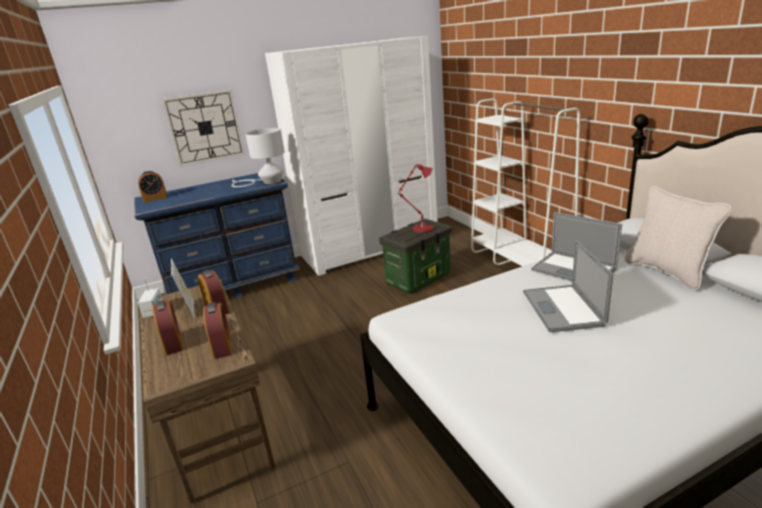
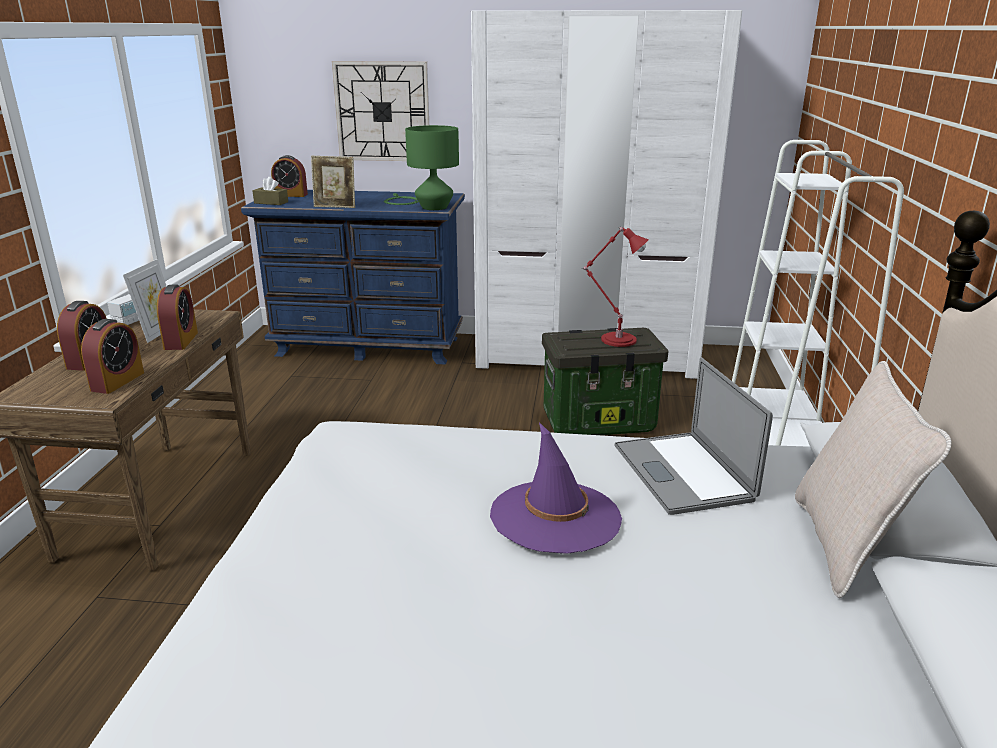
camera: 30 degrees right, 0 degrees up
(152, 206) = (271, 202): none -> brown tissue box
(206, 197) = (335, 207): none -> picture frame
(261, 182) = (421, 205): grey table lamp -> green table lamp
(562, 308) = (555, 516): laptop -> purple hat

